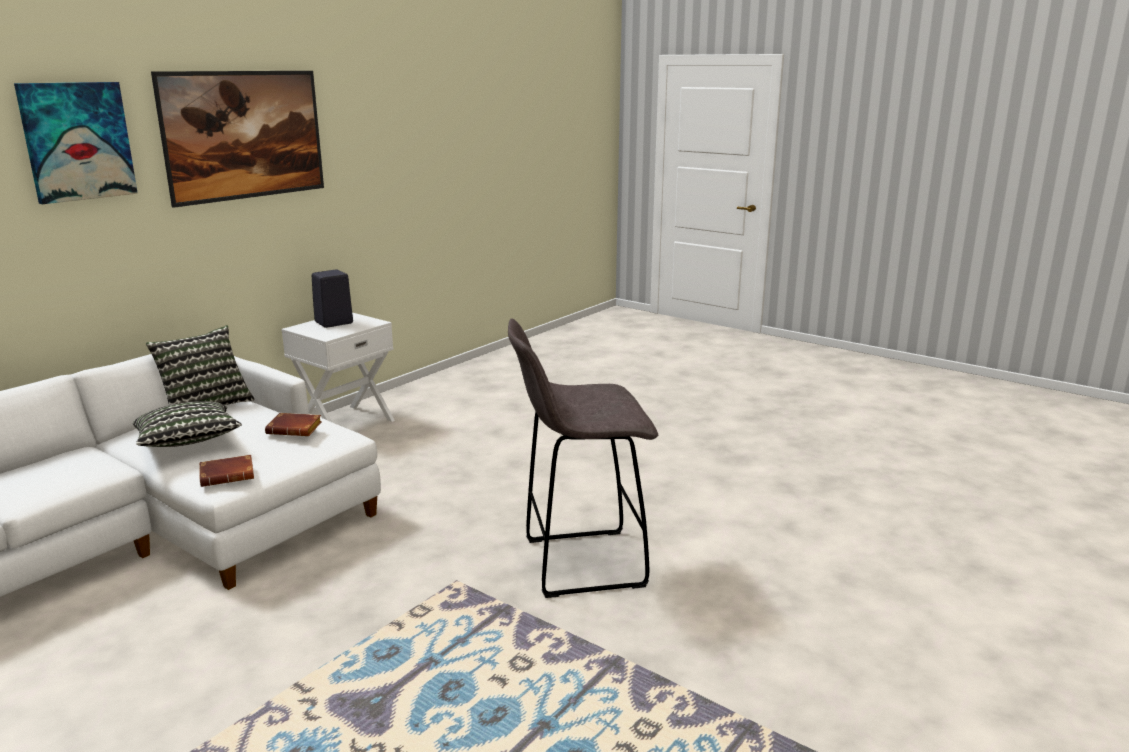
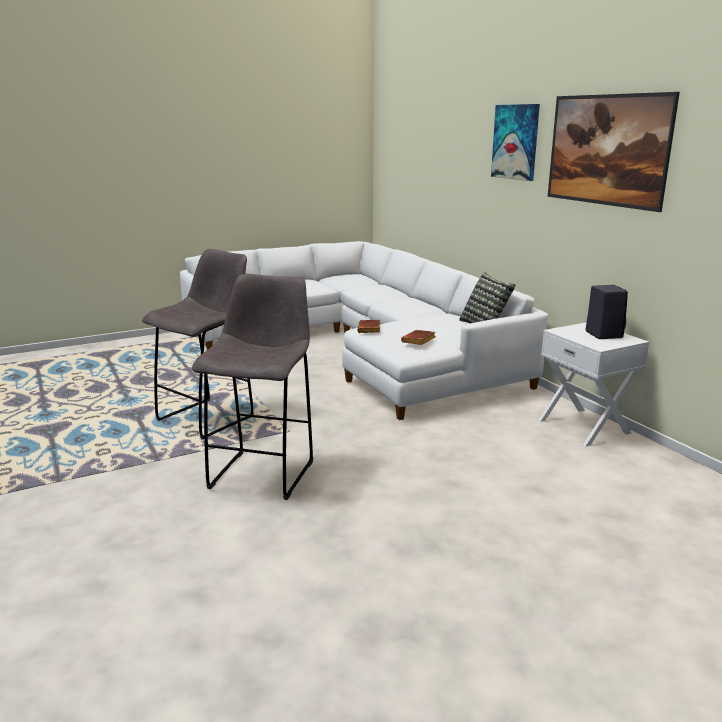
camera: 115 degrees right, 0 degrees up
(188, 443) = (420, 321): pillow -> none
(451, 676) = (208, 418): none -> grey stool

